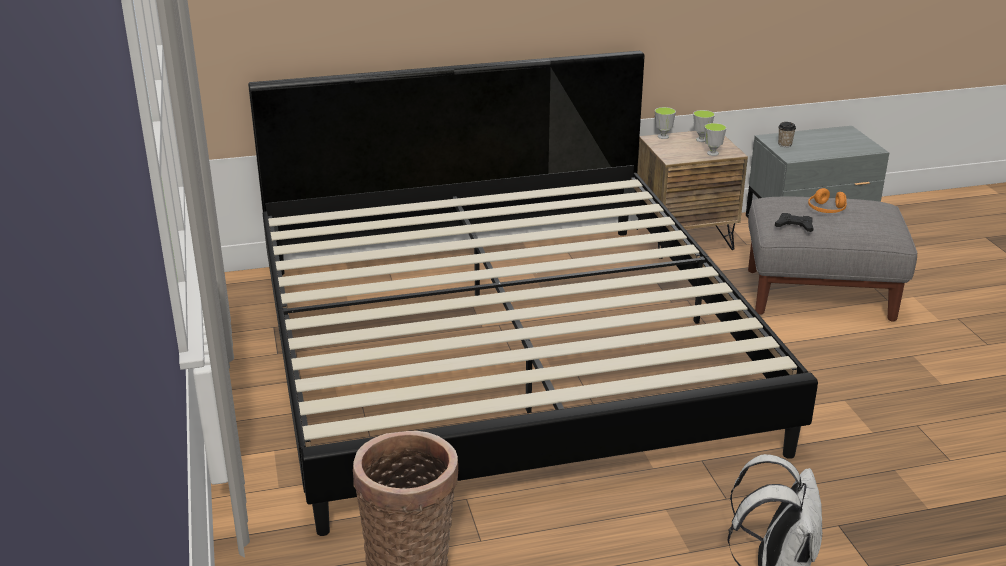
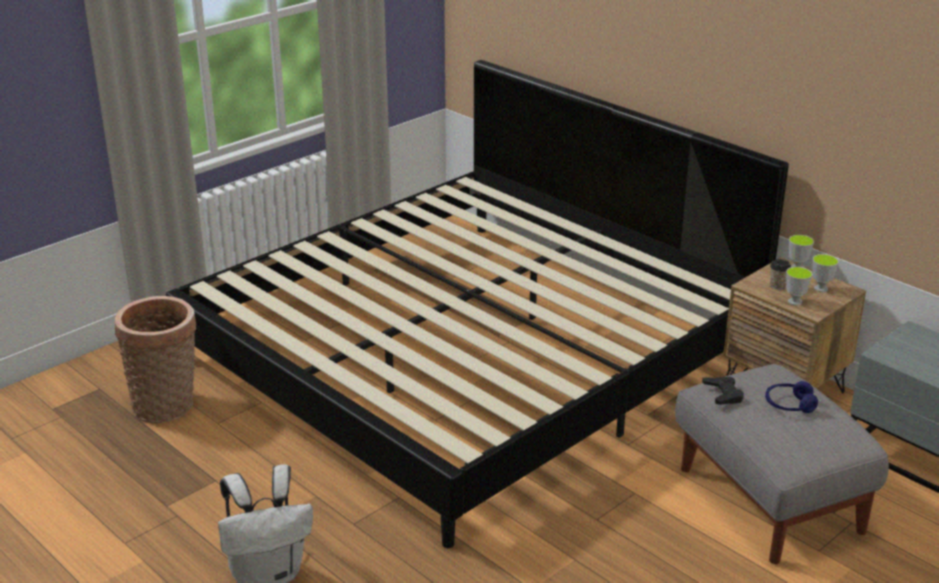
camera: 60 degrees right, 0 degrees up
(784, 144) = (909, 342): cup -> cup (778, 286)
(826, 210) = (789, 405): orange headphones -> blue headphones

